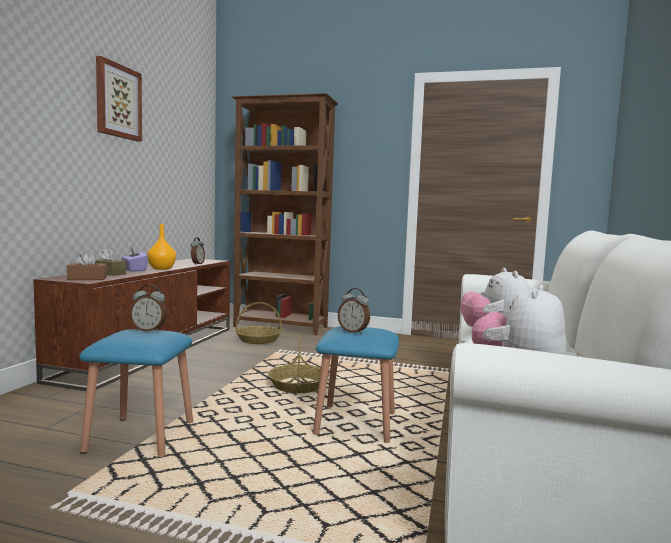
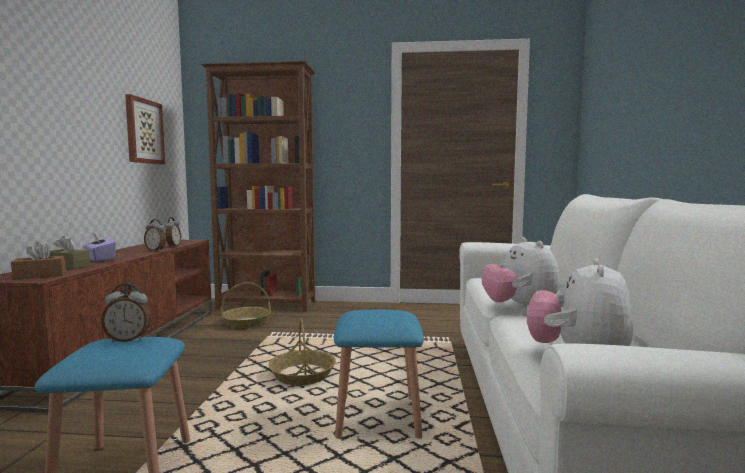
camera: 10 degrees left, 0 degrees up
(118, 101) = (67, 65): picture -> picture (144, 131)
(161, 269) = (132, 255): orange vase -> none
(353, 331) = (372, 317): alarm clock -> alarm clock (156, 250)

